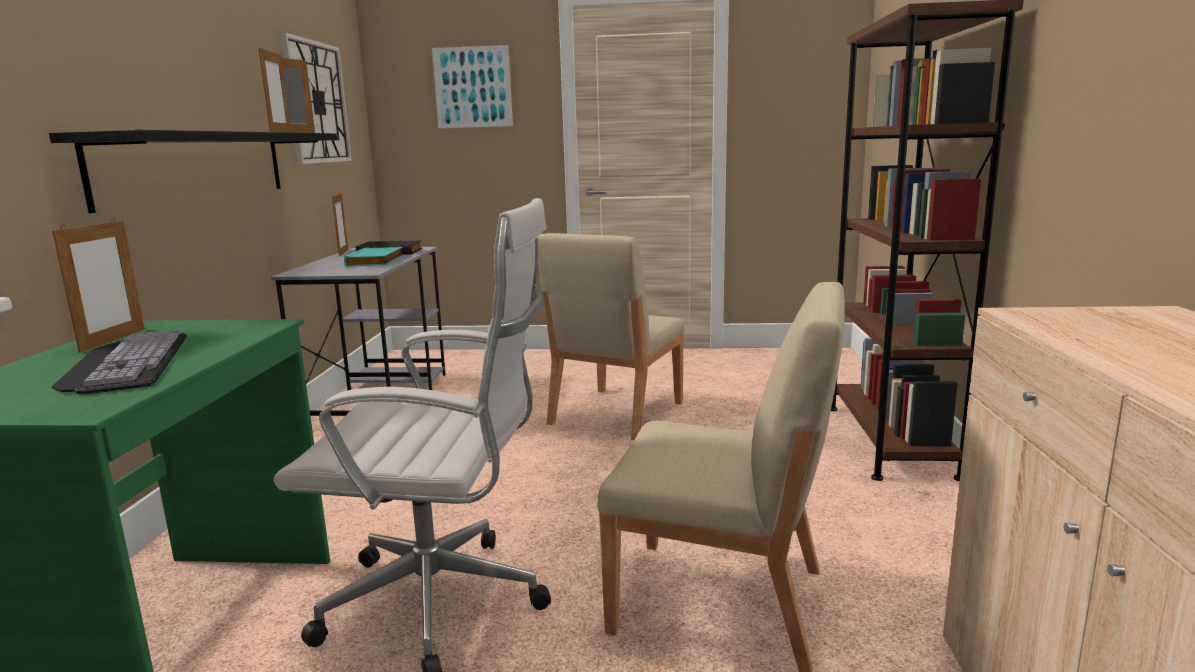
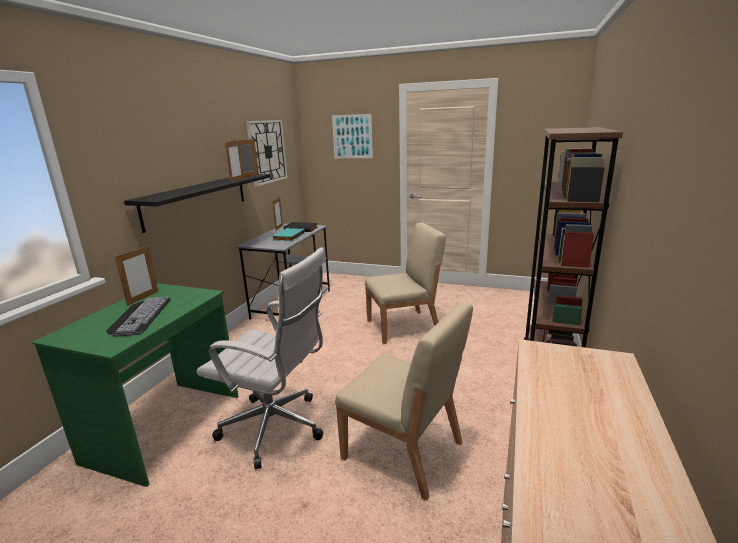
camera: 15 degrees right, 5 degrees up
(615, 413) = (404, 327): beige chair -> beige chair turned 150 degrees counterclockwise

